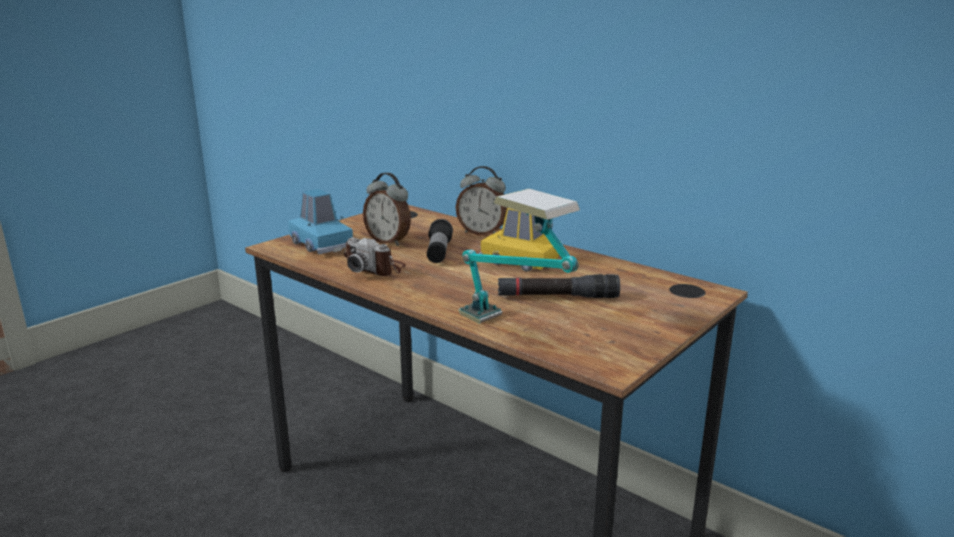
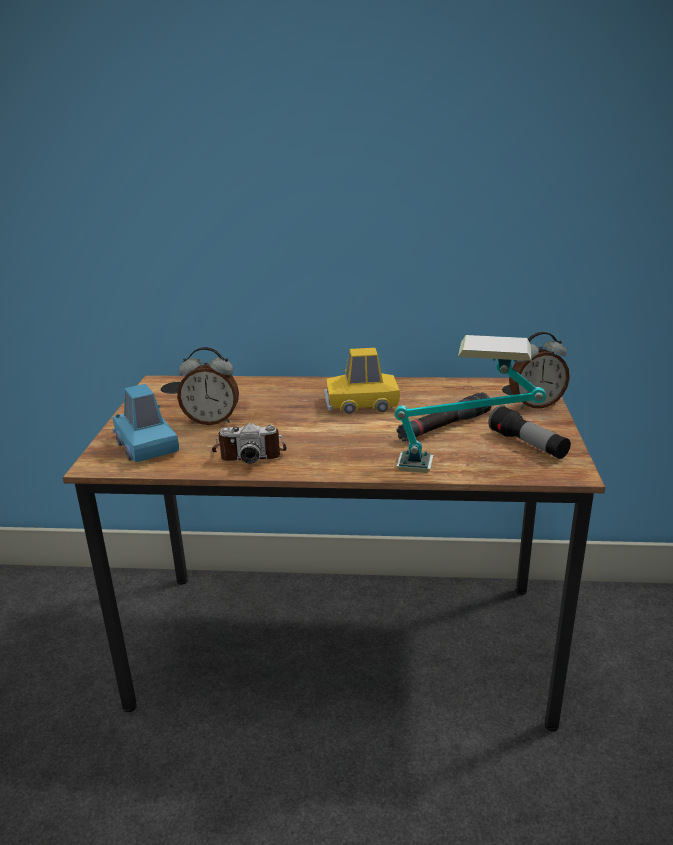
camera: 35 degrees left, 5 degrees up
(321, 244) = (147, 445): blue toy car -> blue toy car turned 135 degrees counterclockwise
(439, 252) = (279, 417): flashlight -> flashlight (528, 445)
(482, 233) = (283, 385): alarm clock -> alarm clock (535, 404)

